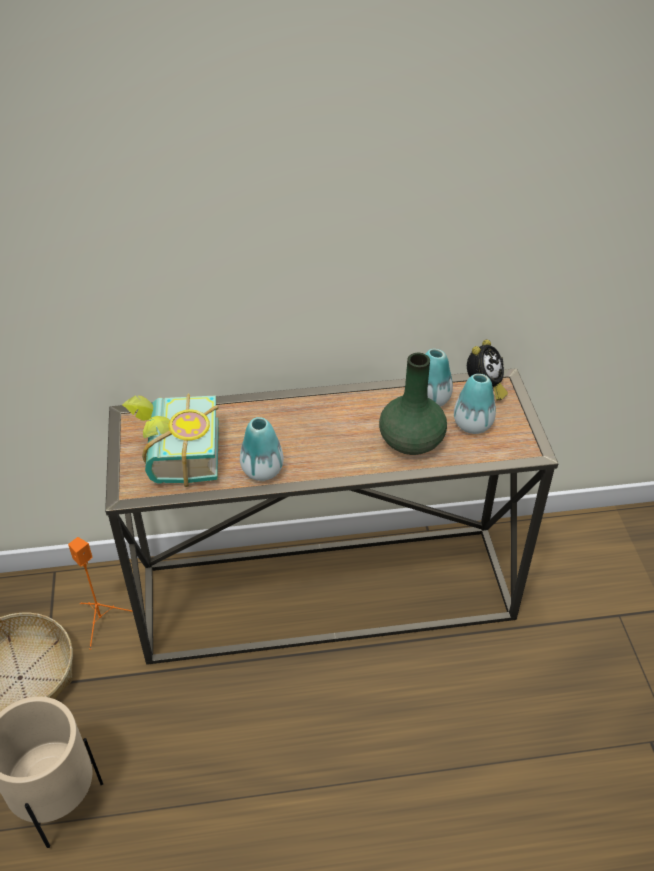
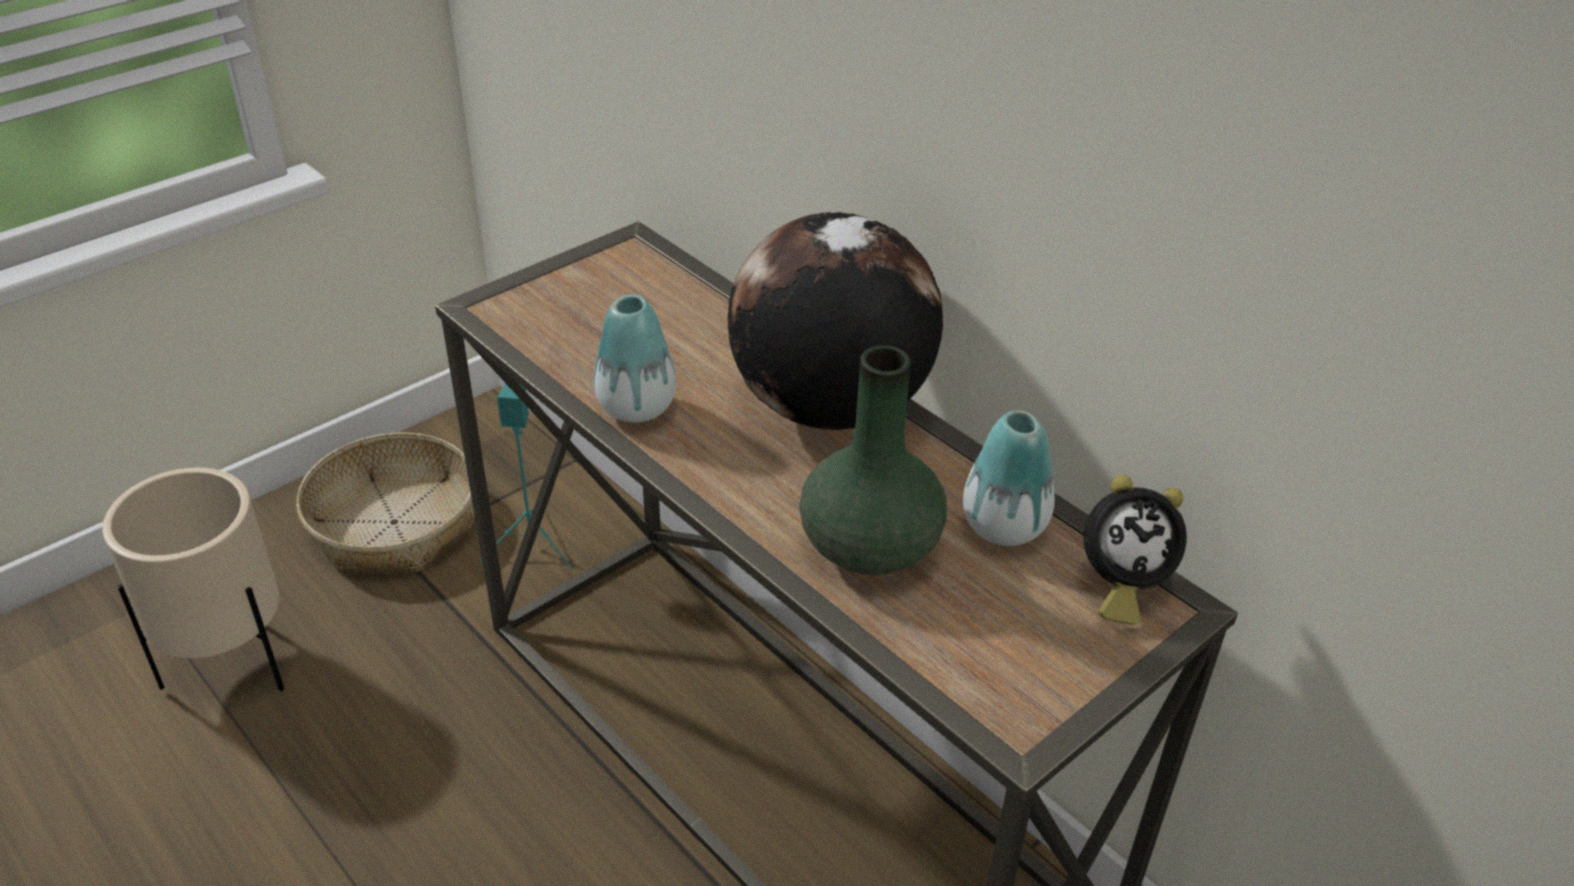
camera: 55 degrees right, 5 degrees down
(102, 620) = (533, 546): orange speaker -> turquoise speaker
(175, 455) = (592, 314): book -> none
(318, 411) = (828, 408): none -> globe
(472, 425) = (1001, 612): vase -> none

